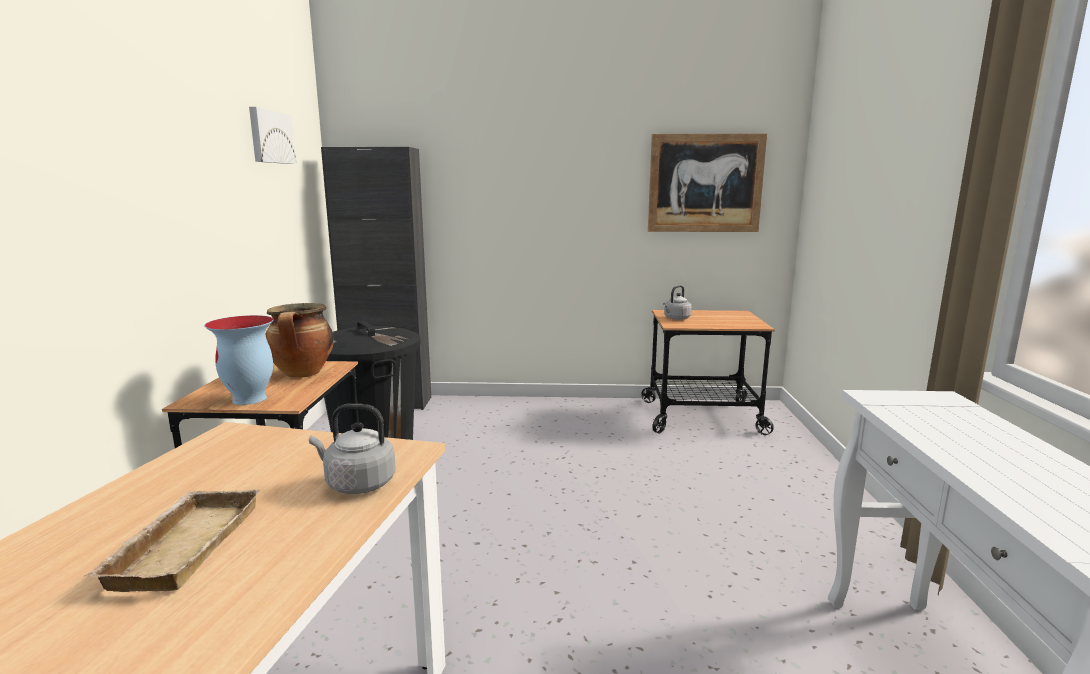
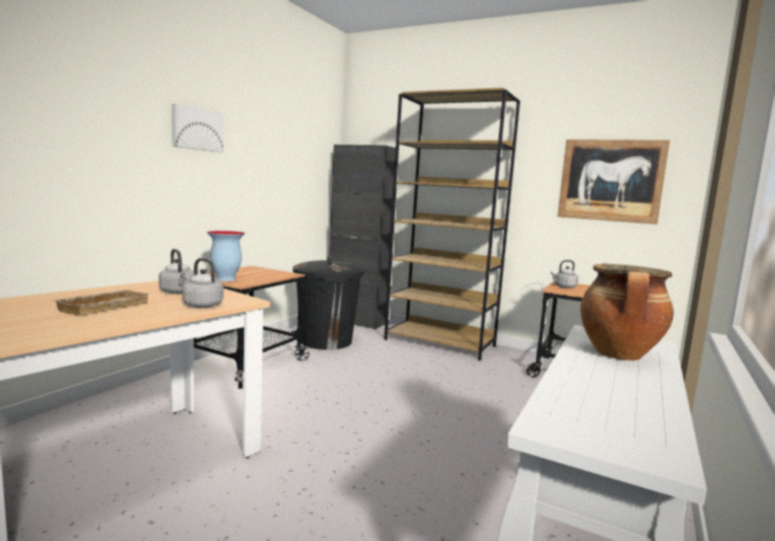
camera: 25 degrees right, 5 degrees down
(270, 137) = (297, 136): picture -> picture (196, 129)
(270, 463) = (178, 292): none -> grey kettle
(303, 374) = (267, 274): cooking pot -> cooking pot (620, 355)
(522, 410) = (440, 343): none -> brown bookcase

